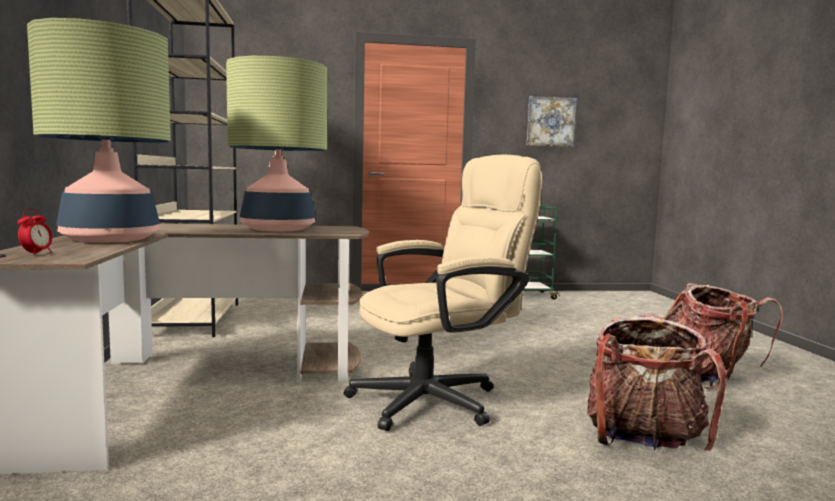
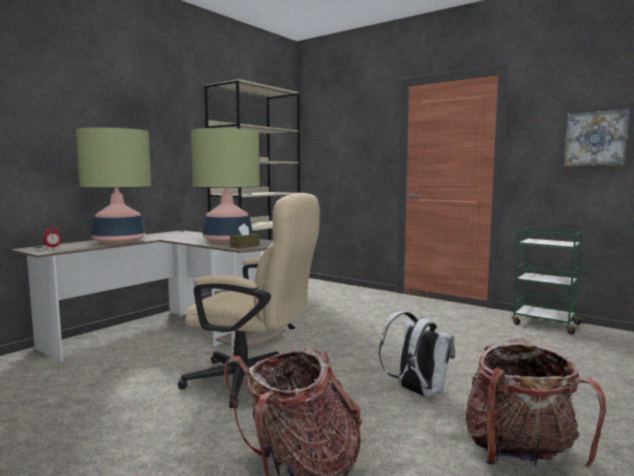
camera: 45 degrees right, 0 degrees up
(339, 232) = (245, 246): none -> brown tissue box
(569, 362) = (417, 391): none -> white backpack

